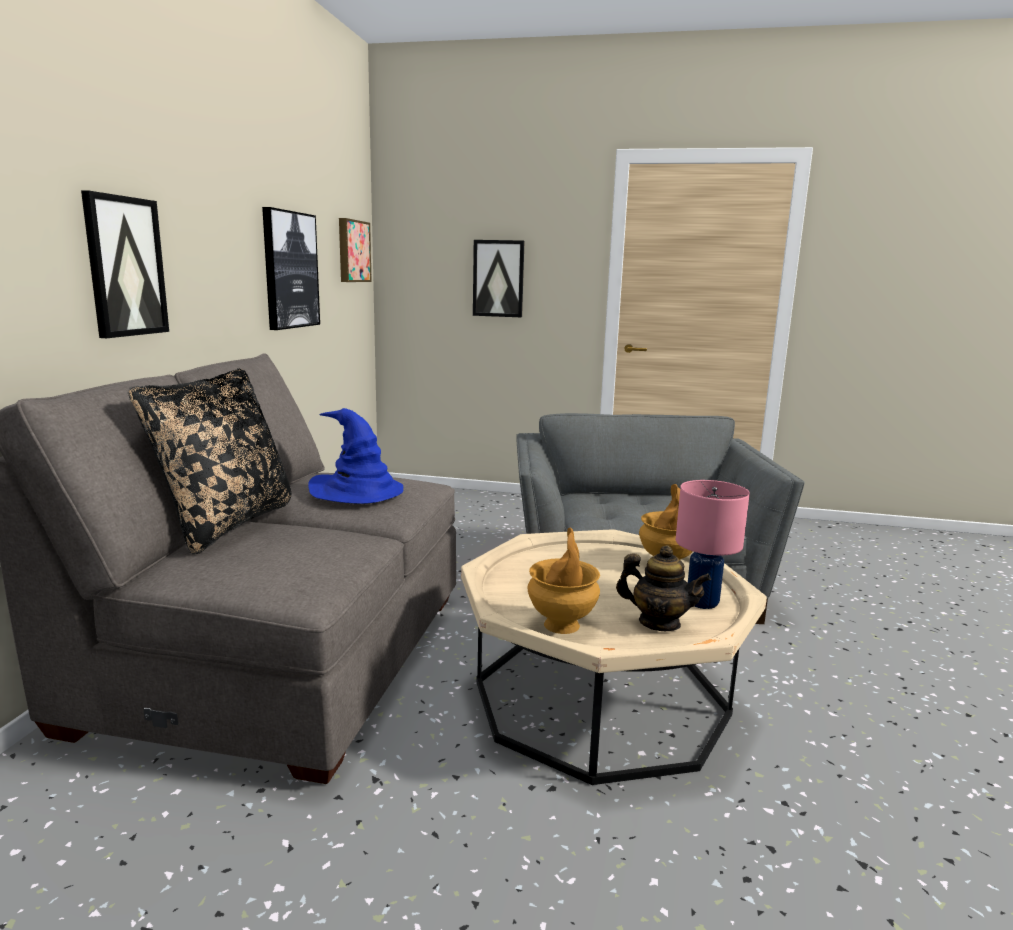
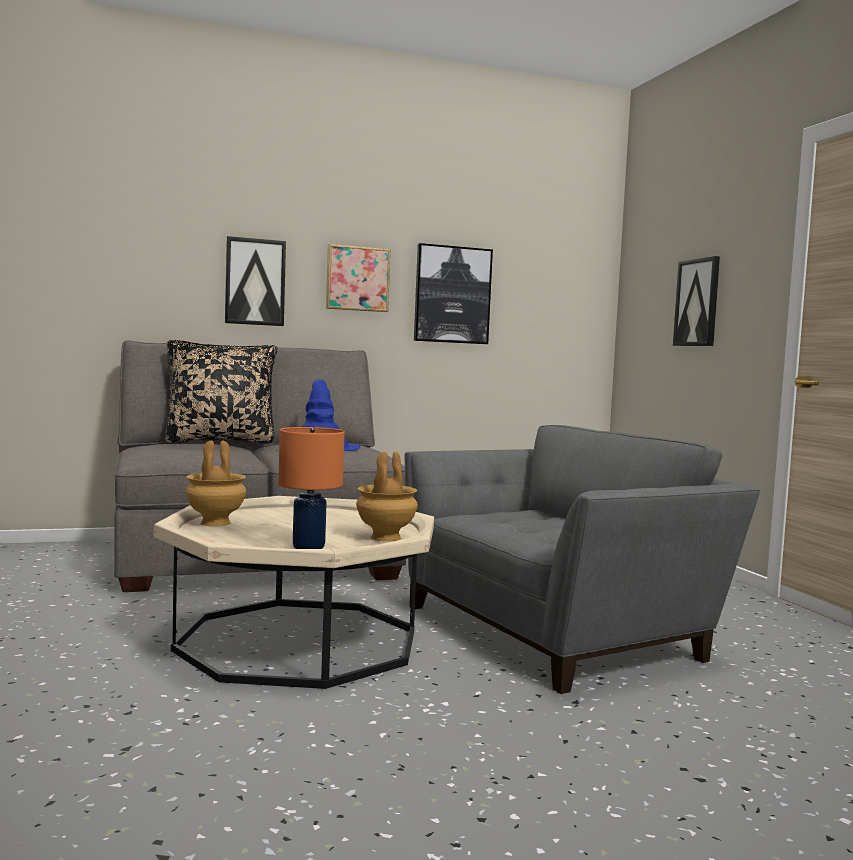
camera: 60 degrees right, 10 degrees down
(352, 251) = (569, 283): picture -> picture (357, 279)
(659, 623) = (249, 540): teapot -> none
(700, 603) = (308, 547): pink table lamp -> orange table lamp

